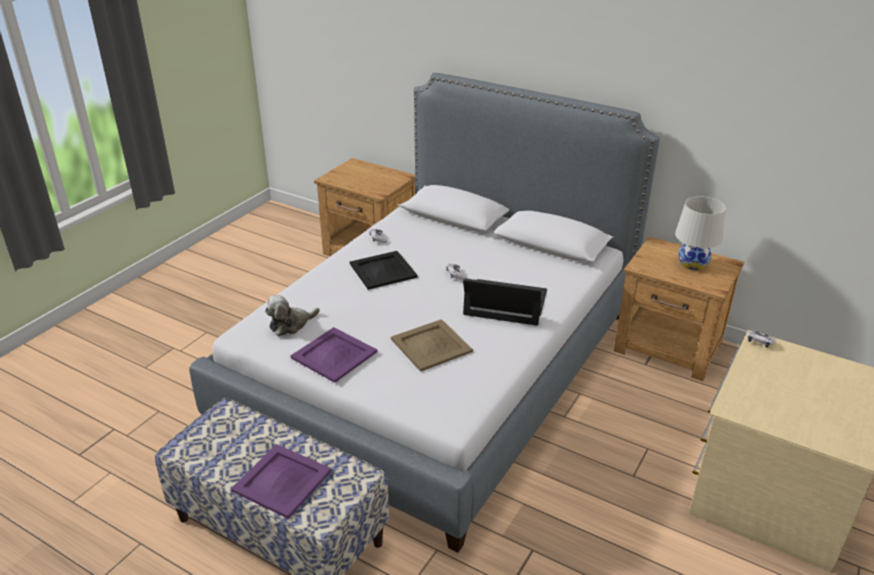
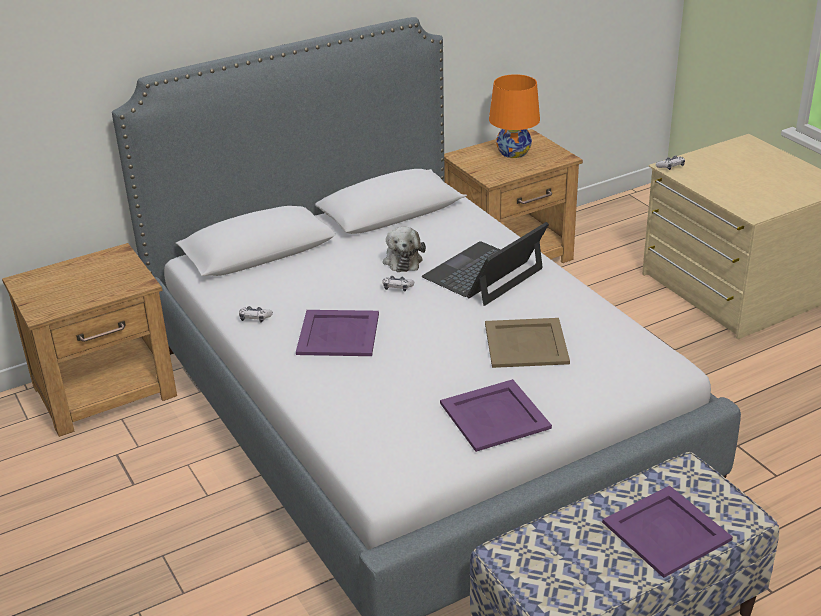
camera: 60 degrees left, 0 degrees up
(291, 324) = (401, 434): plush toy -> plush toy (402, 260)
(383, 270) = (337, 333): black tray -> purple tray
(692, 264) = (513, 152): white table lamp -> orange table lamp

